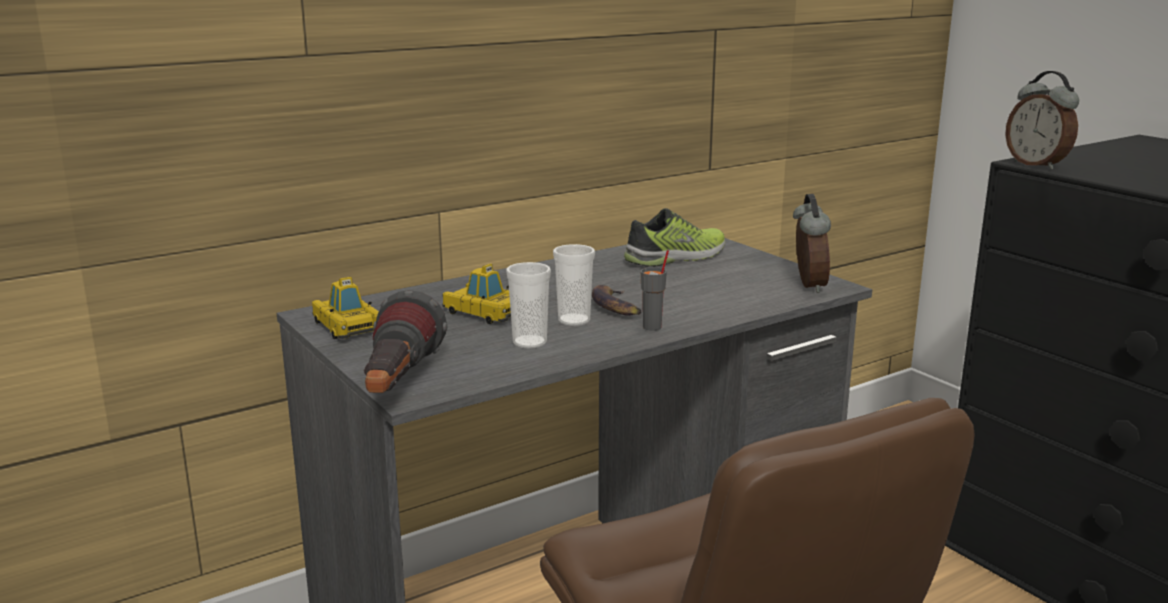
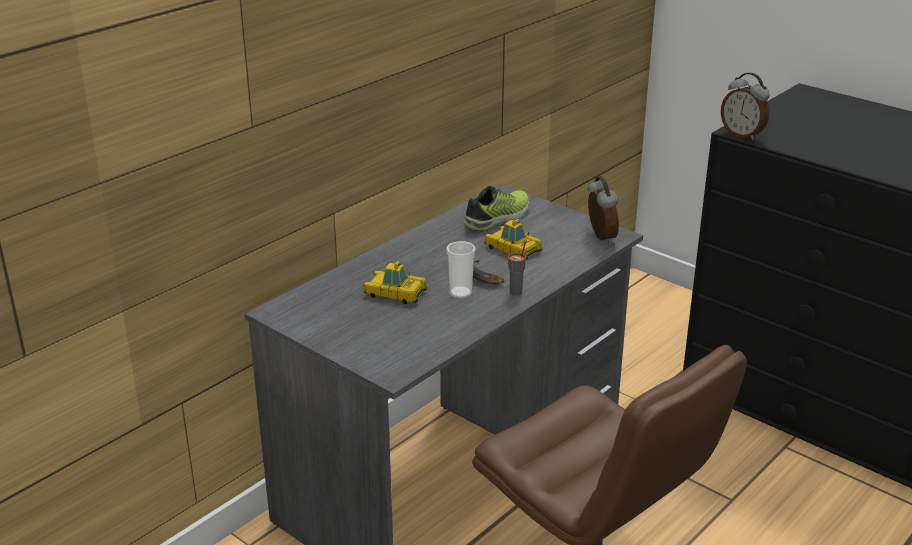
camera: 15 degrees left, 10 degrees up
(348, 326) = (307, 320): toy car -> toy car (512, 249)
(398, 386) = (381, 369): flashlight -> none
(529, 342) = (443, 318): cup -> none

